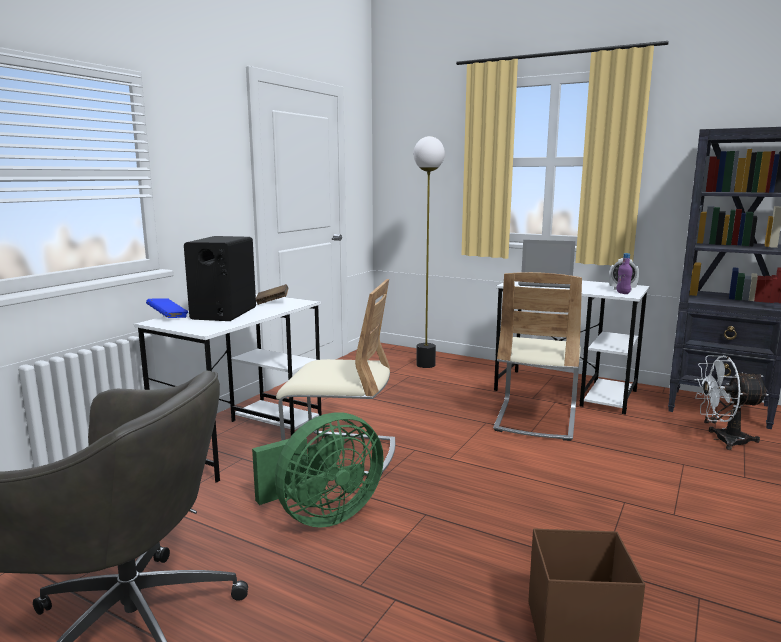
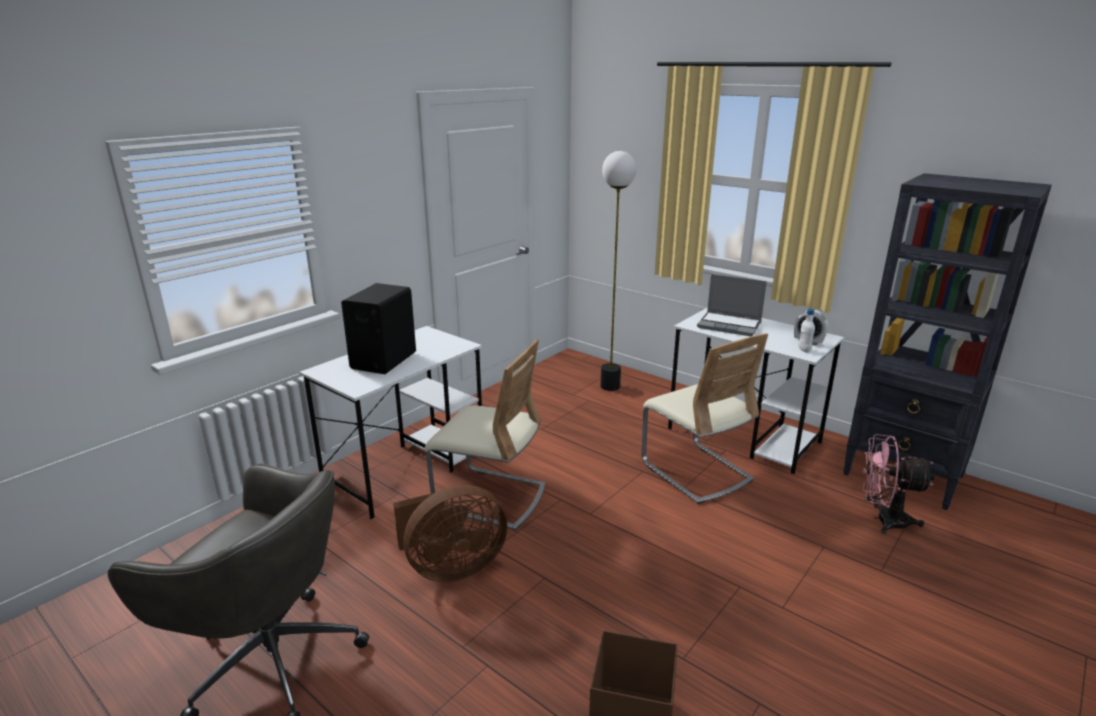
camera: 10 degrees right, 10 degrees up
(168, 317) = (332, 363): blue book -> none
(272, 302) = (434, 344): brown book -> none
(321, 515) = (451, 568): green fan -> brown fan
(535, 419) = (695, 471): beige chair -> beige chair turned 60 degrees counterclockwise
(623, 293) = (804, 350): purple bottle -> white bottle
(722, 440) = (883, 519): white fan -> pink fan

